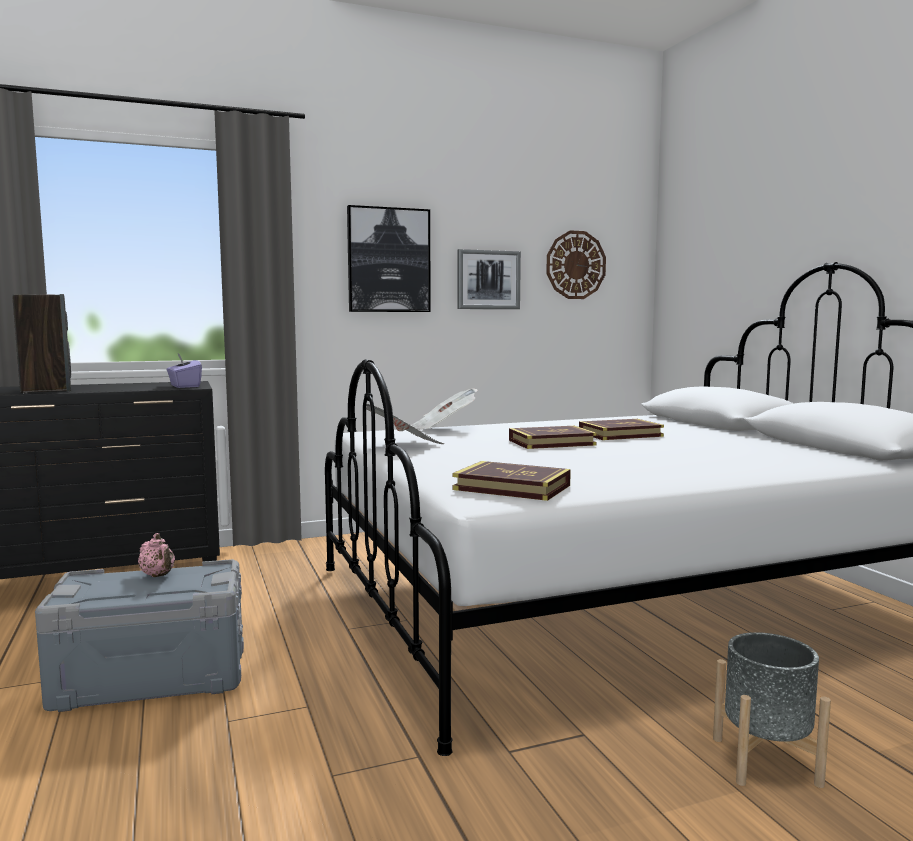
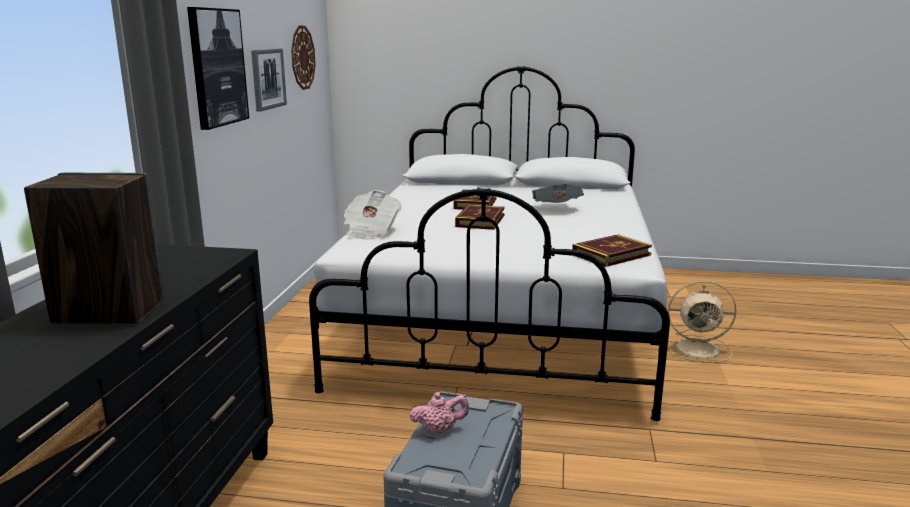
camera: 60 degrees left, 10 degrees up
(184, 386) = (212, 256): purple tissue box -> none
(404, 446) = (433, 252): newspaper -> newspaper (556, 208)
(765, 760) = (699, 349): grey planter -> beige fan

